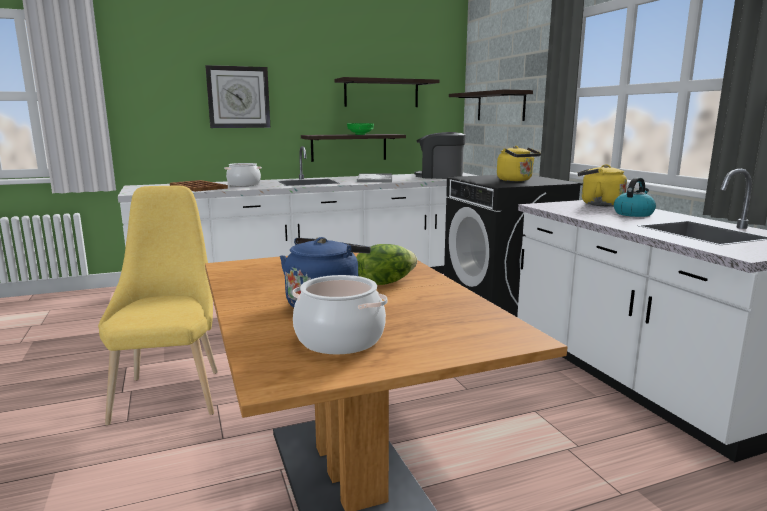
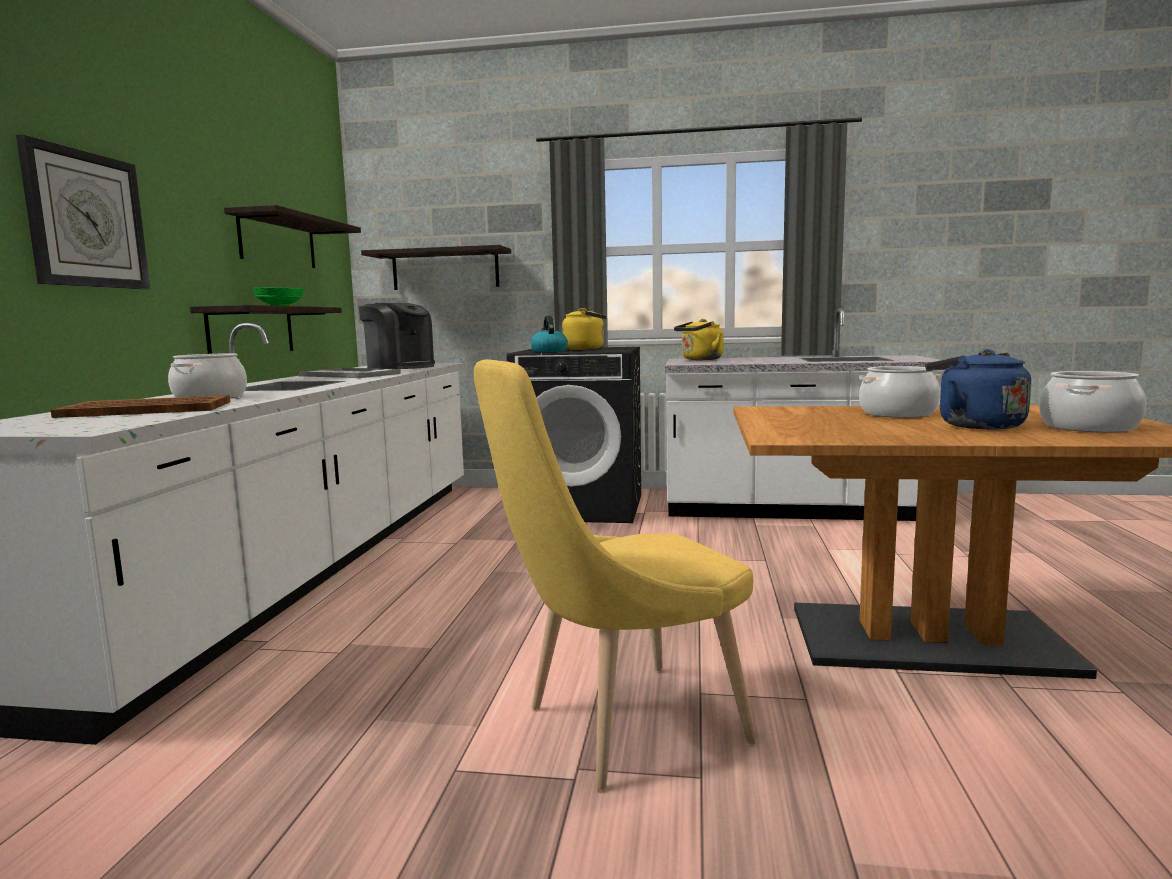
camera: 60 degrees left, 5 degrees down
(171, 392) = (621, 727): yellow chair -> yellow chair turned 45 degrees counterclockwise
(384, 282) = (897, 414): lettuce -> cooking pot
(440, 176) = (400, 367): coffee machine -> coffee machine turned 105 degrees counterclockwise
(633, 214) = (757, 359): kettle -> kettle (549, 351)

